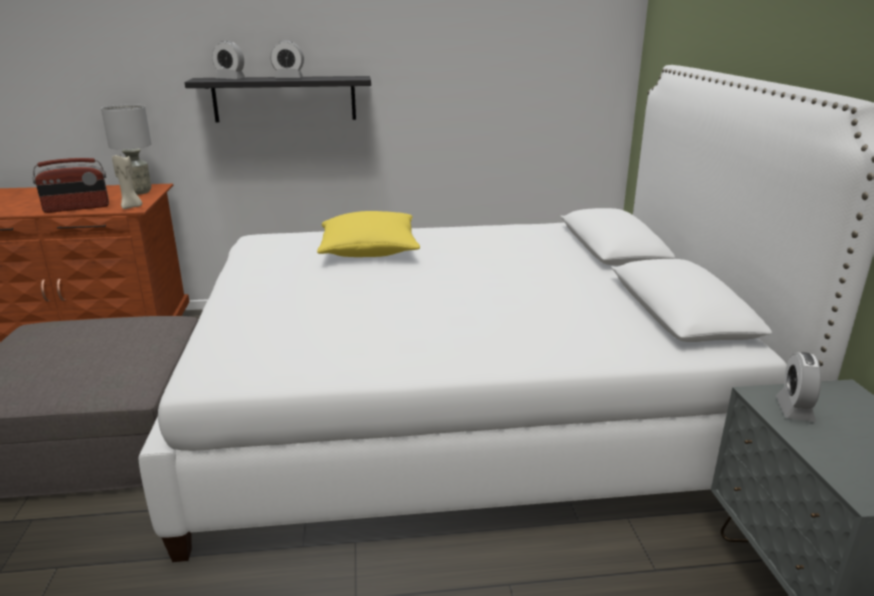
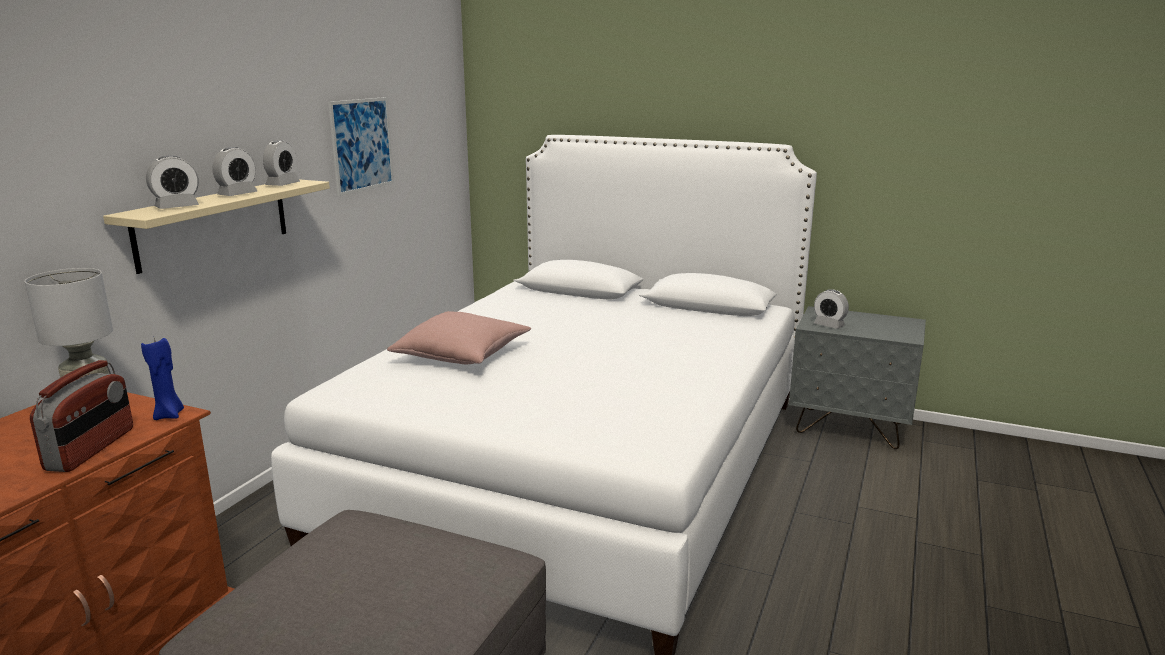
camera: 60 degrees left, 5 degrees down
(131, 207) = (169, 415): beige candle -> blue candle
(284, 99) = (213, 223): black shelf -> beige shelf
(340, 77) = (283, 184): none -> alarm clock
(369, 251) = (462, 355): yellow pillow -> pink pillow
(462, 56) = (362, 145): none -> picture

